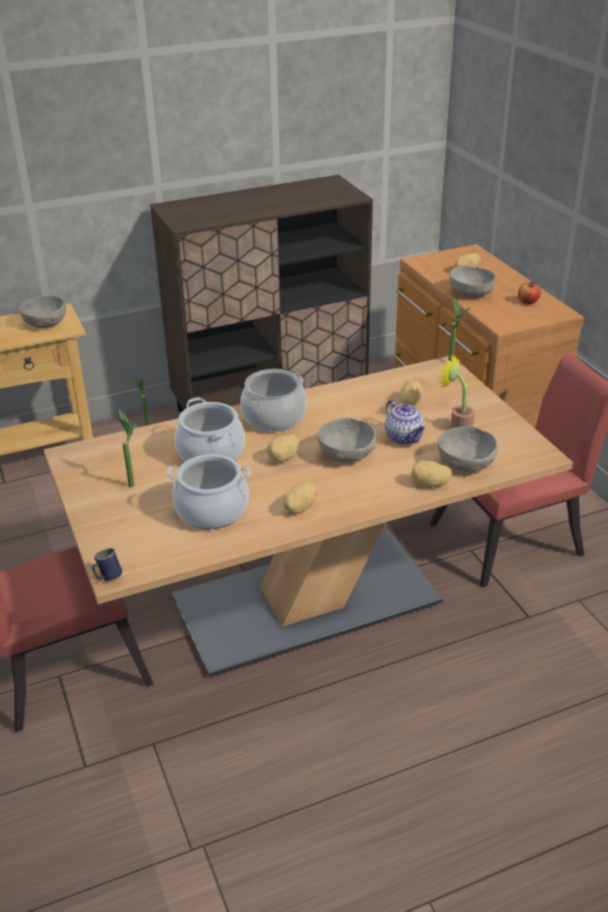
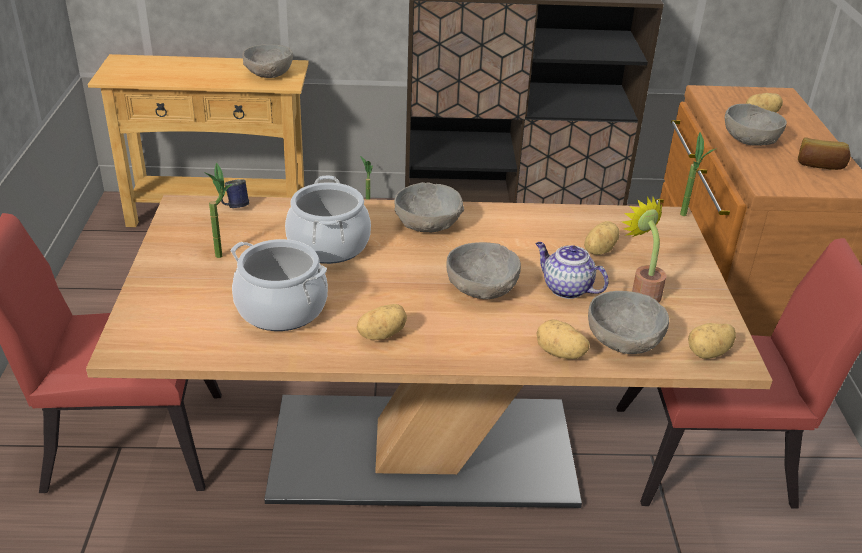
camera: 20 degrees right, 0 degrees up
(107, 577) = (113, 350): blue mug -> blue mug (234, 207)
(274, 417) = (427, 224): cooking pot -> grey bowl
(284, 458) = (406, 272): potato -> potato (709, 353)
(404, 438) = (565, 288): teapot -> teapot turned 135 degrees clockwise
(528, 302) = (820, 165): apple -> bread

